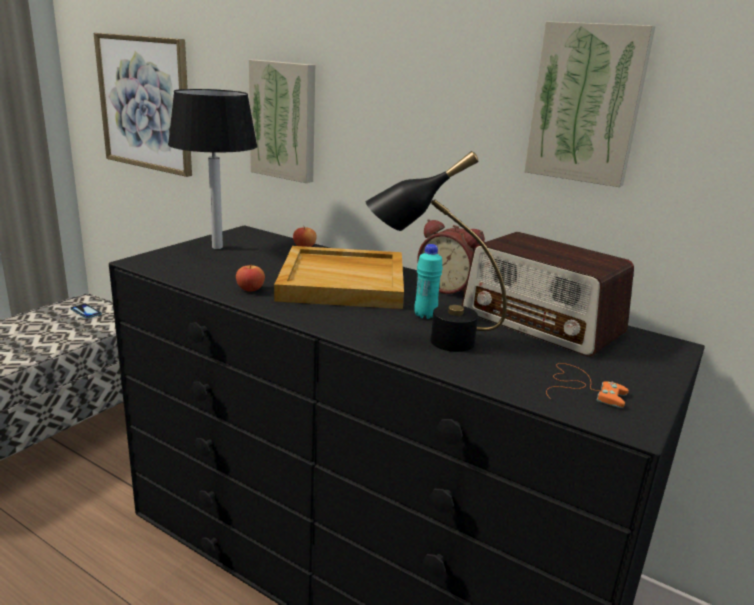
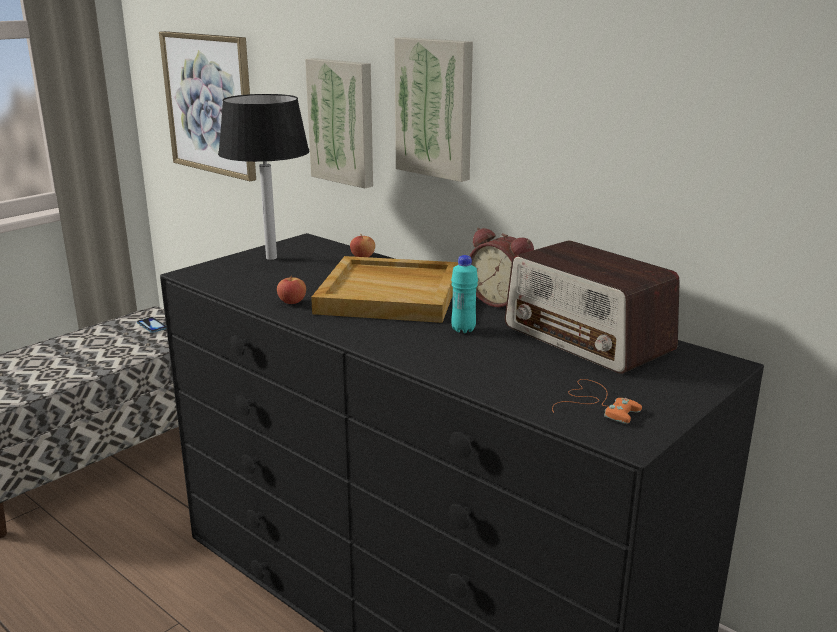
camera: 10 degrees right, 0 degrees up
(430, 340) = (457, 354): black table lamp -> none
(587, 104) = (634, 103): picture -> picture (436, 108)

